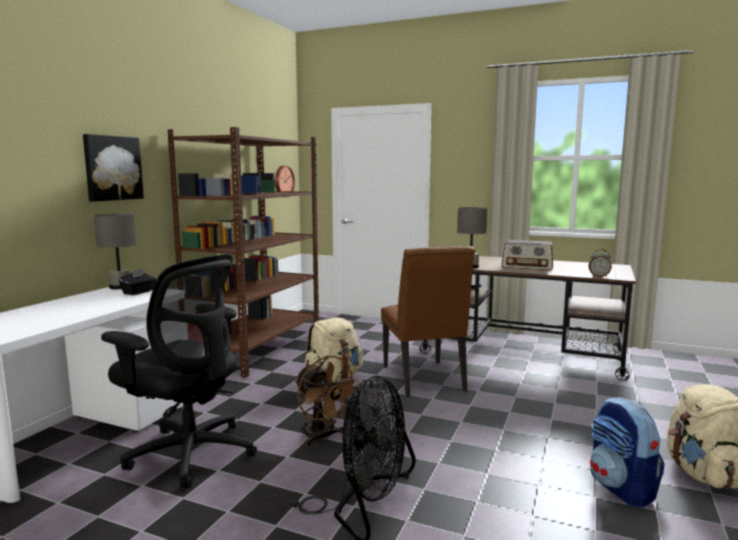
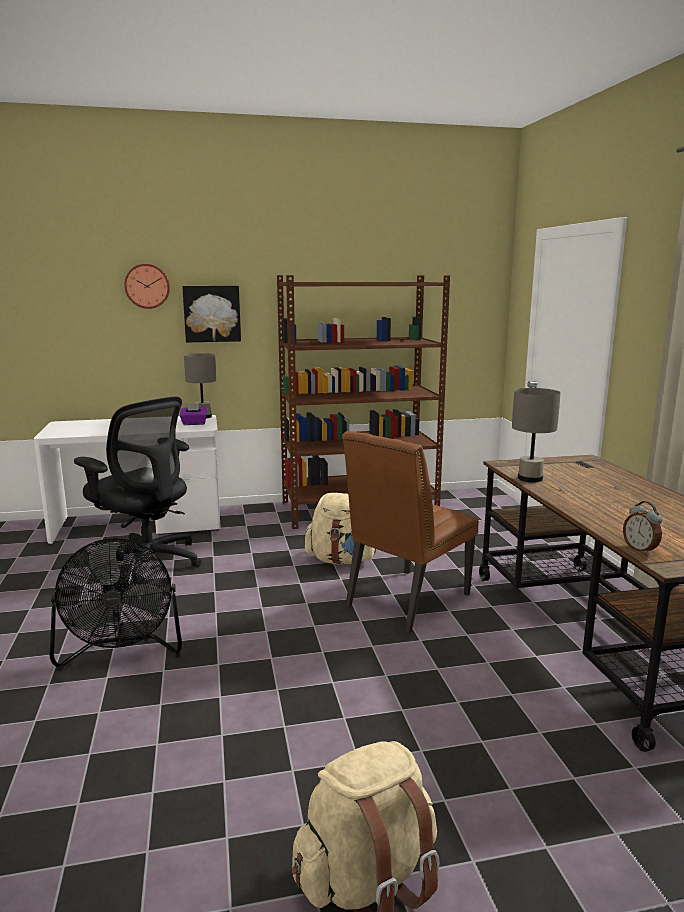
camera: 55 degrees right, 5 degrees up
(139, 292) = (194, 423): black tissue box -> purple tissue box
(184, 452) = (144, 560): black office chair -> black office chair turned 45 degrees counterclockwise
(283, 181) = (470, 325): wall clock -> wall clock (147, 286)
(323, 437) = (216, 597): brown fan -> none
(527, 266) = (607, 502): radio -> none
(622, 488) = (260, 799): backpack -> none

